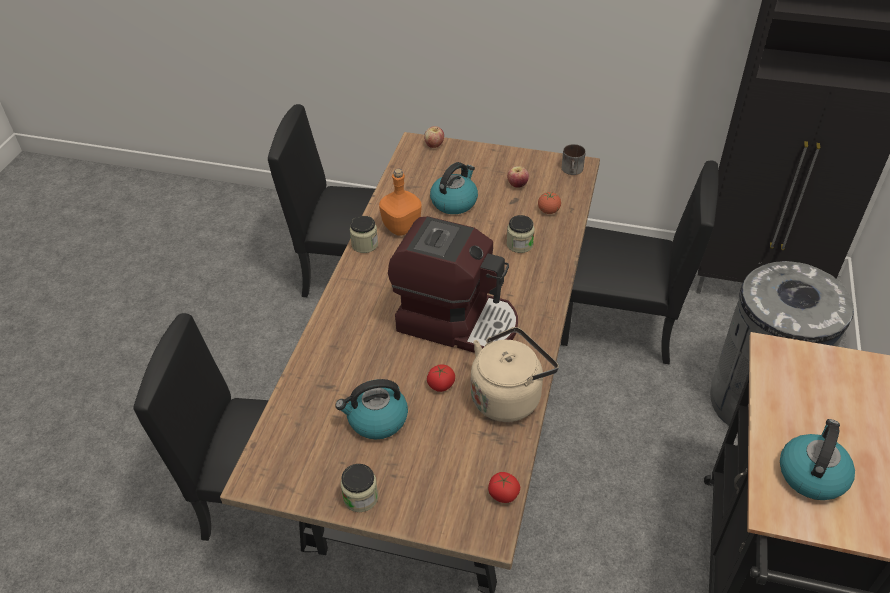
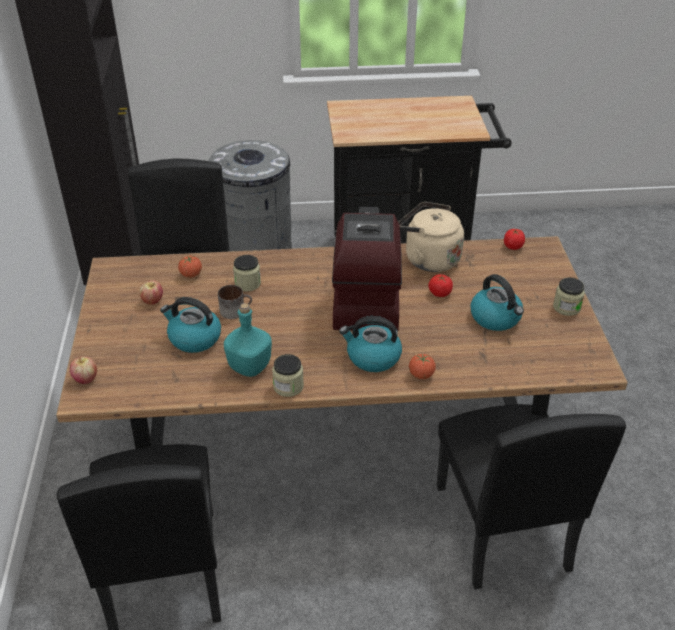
camera: 110 degrees left, 5 degrees down
(328, 331) = (421, 375): none -> tomato
(401, 227) = (250, 367): orange bottle -> turquoise bottle
(573, 170) = (119, 270): mug -> mug (235, 310)
(812, 474) = (438, 121): kettle -> kettle (372, 357)

